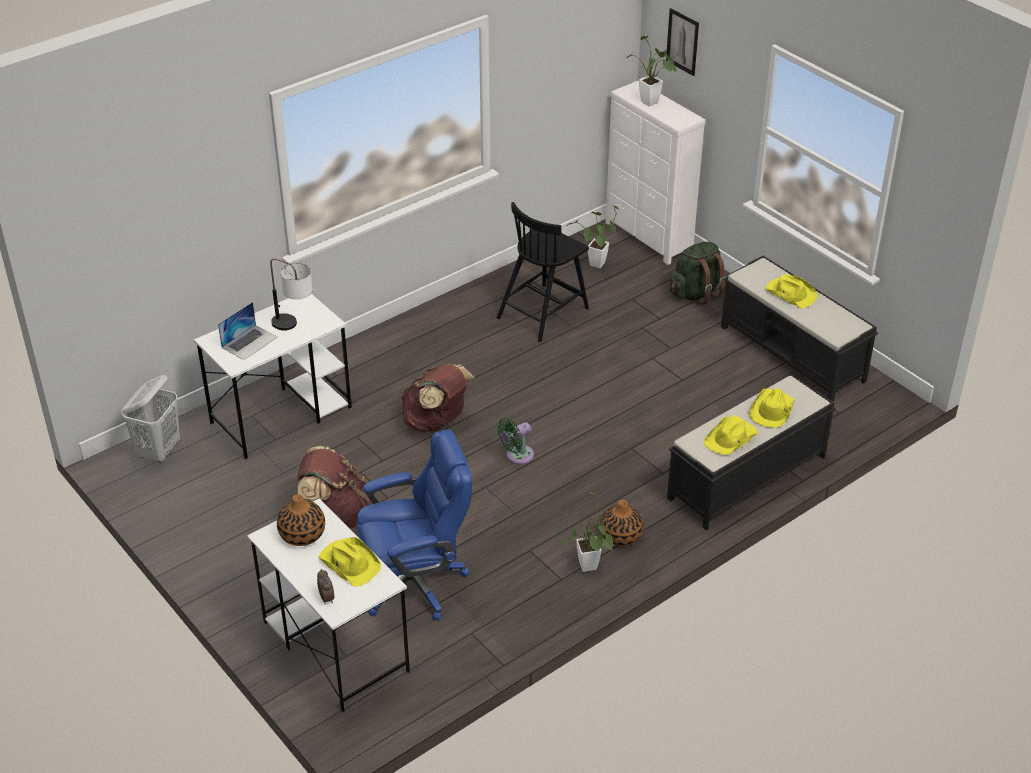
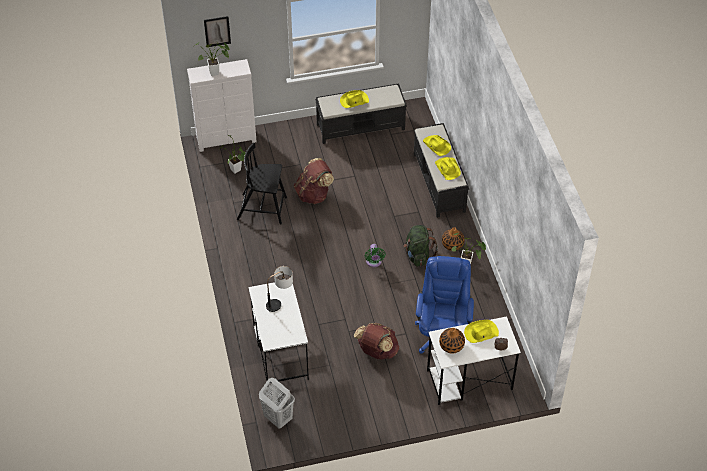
camera: 65 degrees left, 10 degrees up
(249, 342) = (282, 326): laptop -> none
(436, 422) = (327, 286): brown backpack -> brown backpack (314, 194)
(543, 312) = (263, 208): black chair -> black chair turned 120 degrees clockwise
(696, 293) = (289, 141): green backpack -> green backpack (418, 255)

